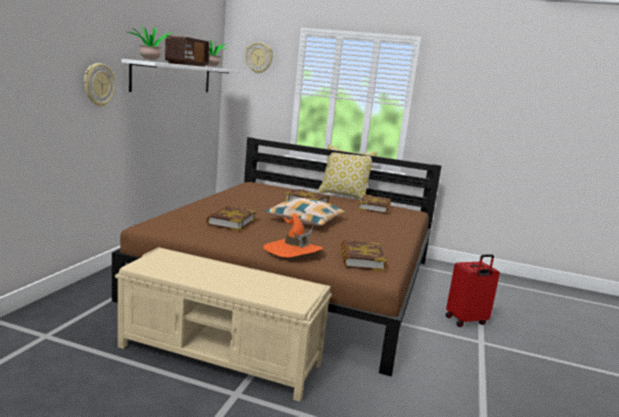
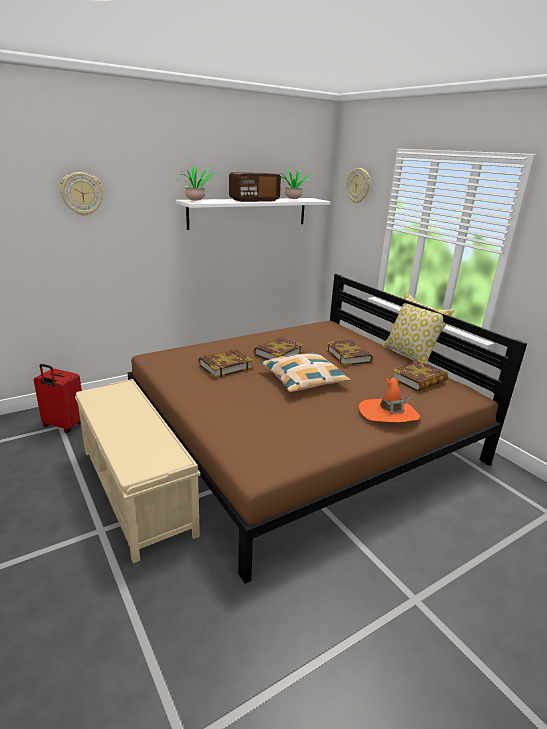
camera: 40 degrees right, 10 degrees up
(98, 85) = (148, 225): wall clock -> wall clock (82, 194)
(293, 251) = (222, 414): orange hat -> orange hat (388, 414)
(361, 259) = (273, 445): book -> book (278, 353)
(466, 321) = (436, 563): red suitcase -> red suitcase (63, 425)

